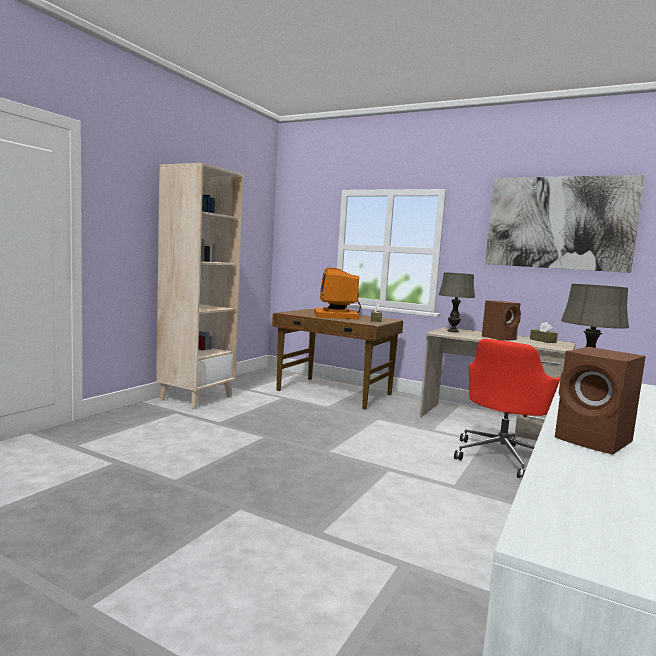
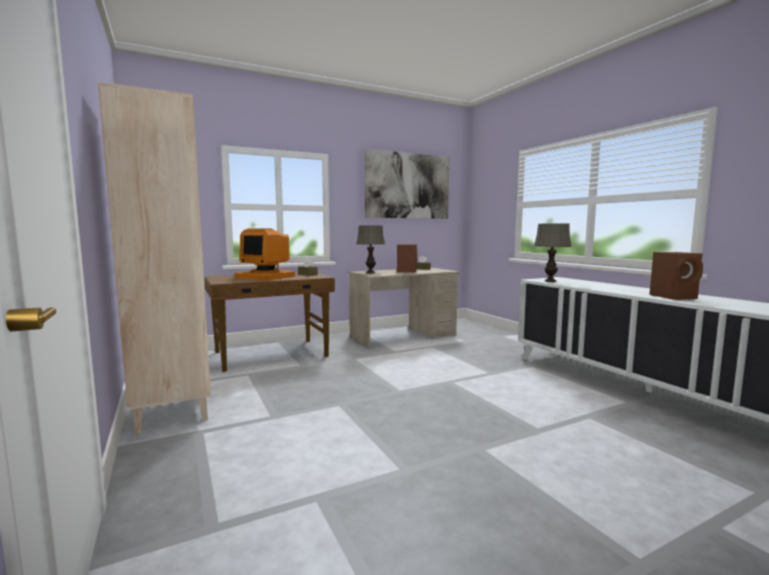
camera: 55 degrees left, 0 degrees up
(502, 456) = (457, 350): red office chair -> none

